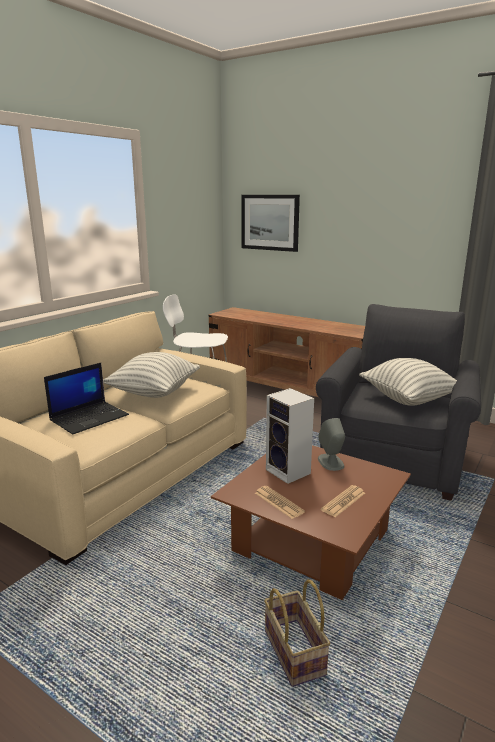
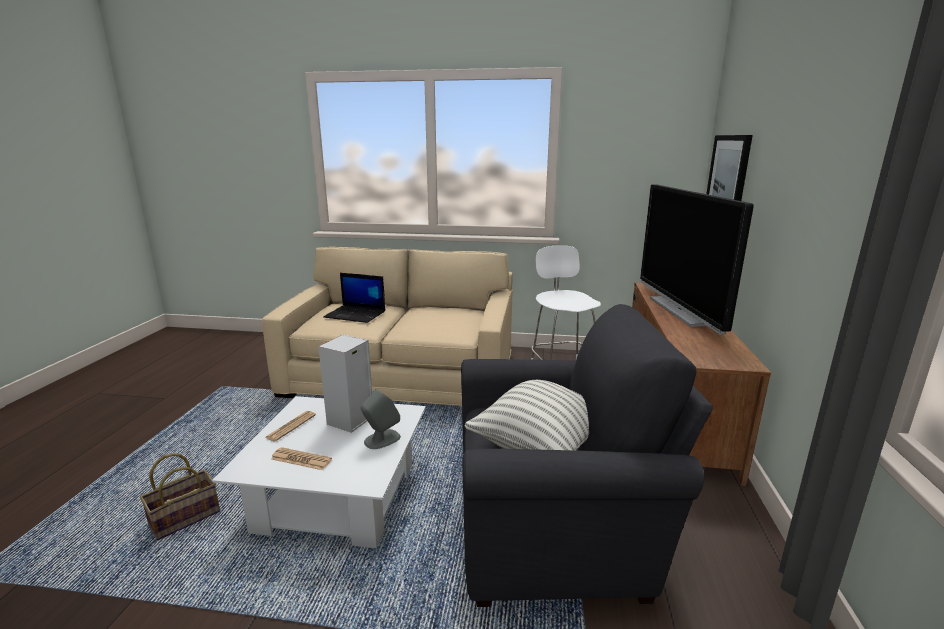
camera: 65 degrees right, 0 degrees up
(154, 393) = (422, 320): pillow -> none
(281, 319) = (681, 311): none -> television
(311, 540) = (338, 496): brown coffee table -> white coffee table

